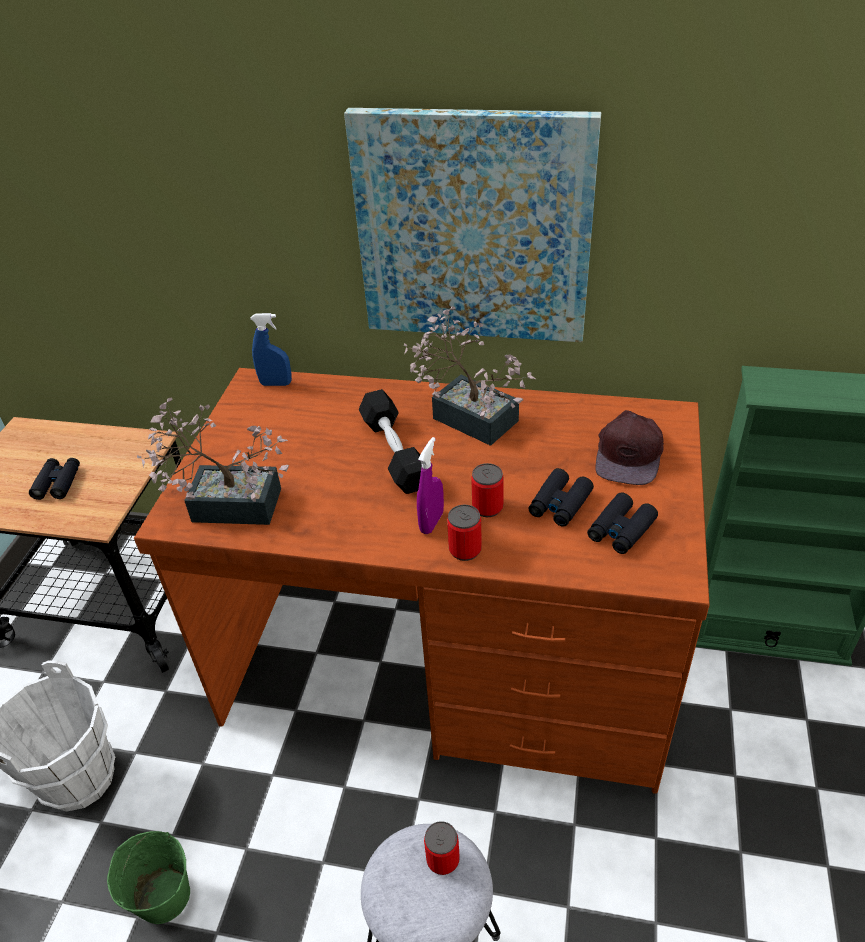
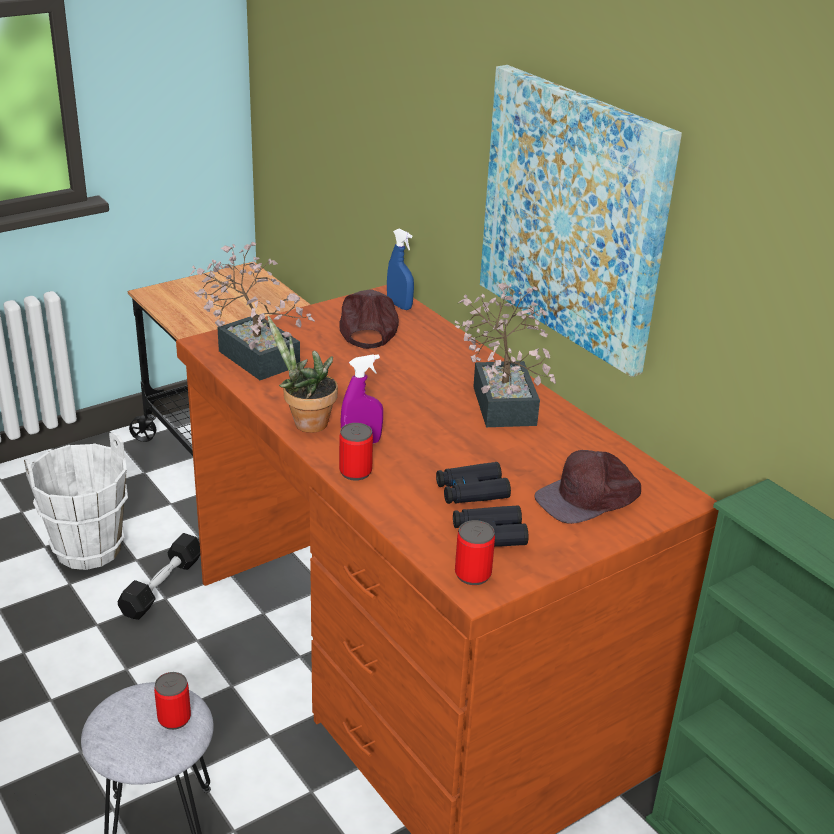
camera: 40 degrees right, 10 degrees down
(58, 483) = (224, 314): black binoculars -> none
(163, 896) = (49, 653): green bucket -> none
(282, 419) = (367, 328): none -> brown cap
(365, 536) = (305, 423): none -> potted plant
(394, 453) = (408, 390): black dumbbell -> black dumbbell (162, 586)
(487, 507) = (415, 460): can -> can (473, 574)

